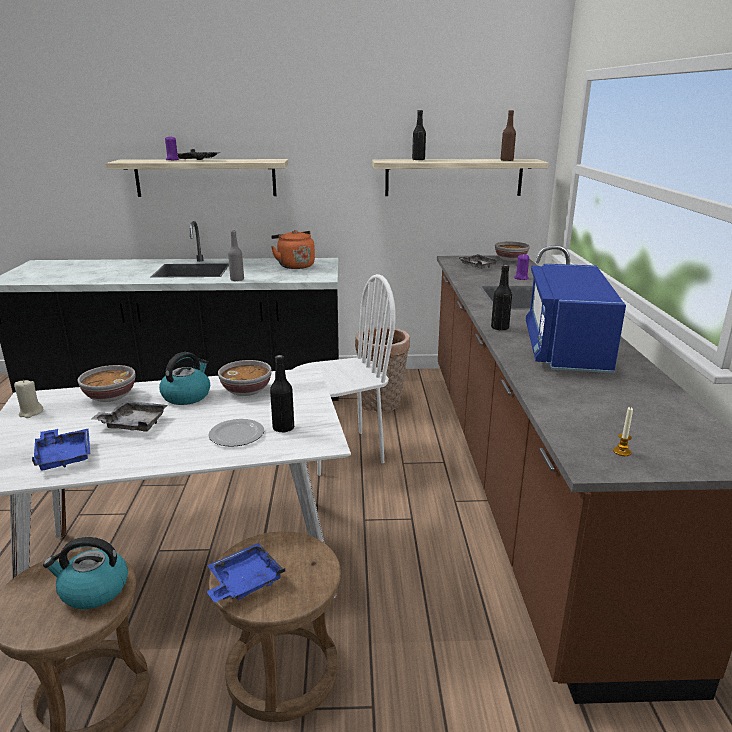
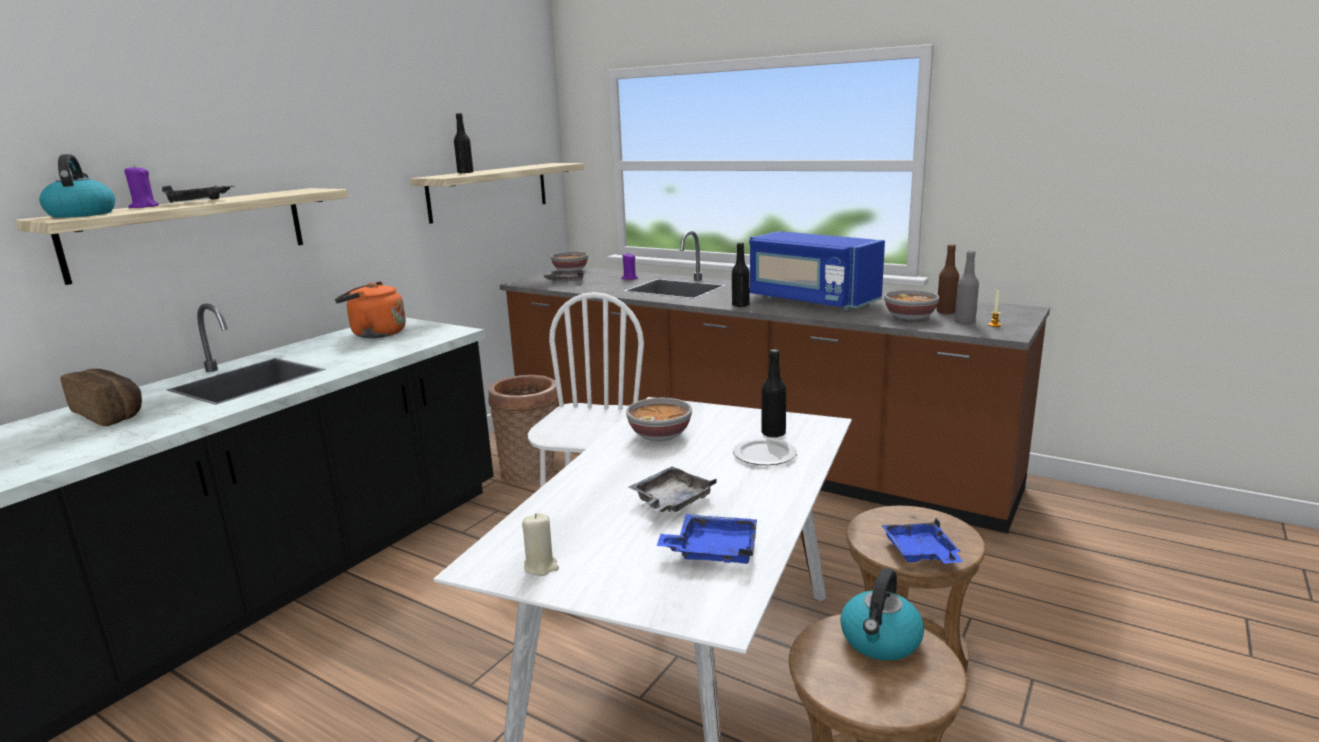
camera: 55 degrees left, 5 degrees down
(109, 396) = (563, 508): bowl -> bowl (910, 317)
(126, 267) = (112, 413): none -> bread
(187, 396) = (630, 464): kettle -> kettle (82, 214)
(237, 280) = (363, 363): grey bottle -> grey bottle (964, 322)
(506, 160) = (545, 165): brown bottle -> brown bottle (946, 312)

